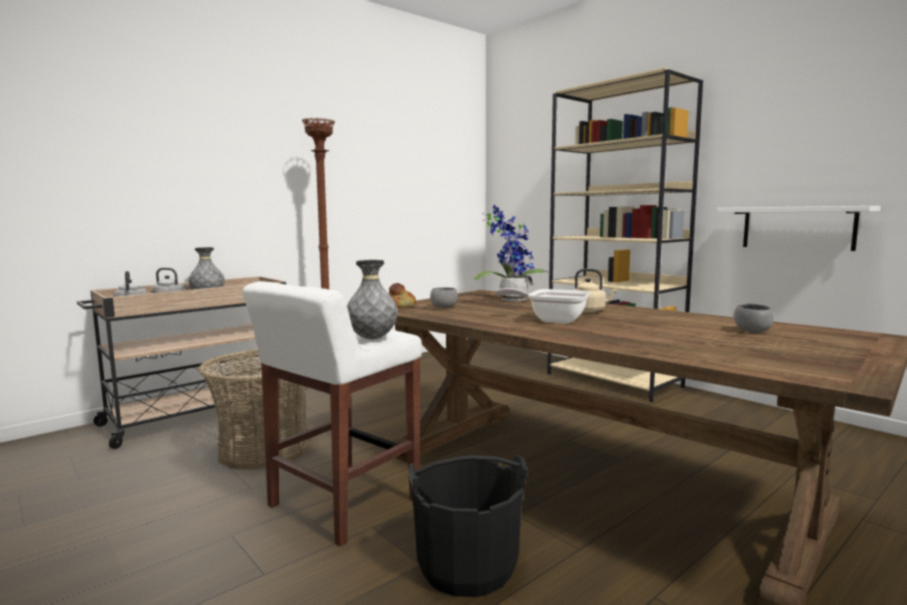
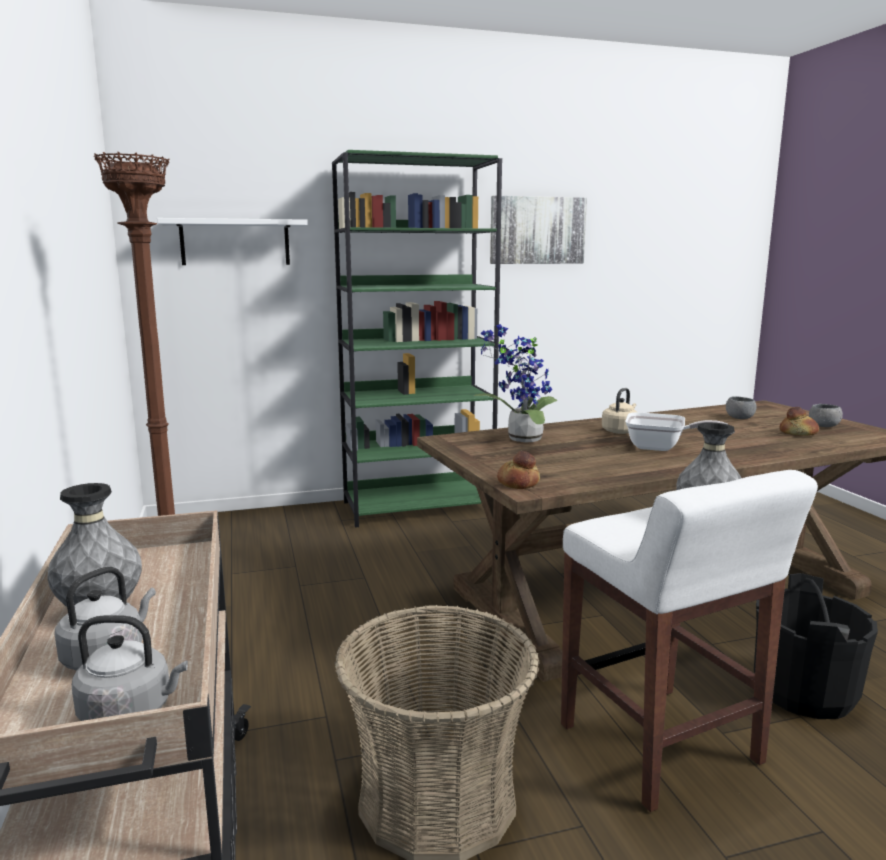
camera: 65 degrees left, 5 degrees up
(444, 308) = (549, 468): grey bowl -> grey bowl (823, 426)
(551, 320) = (661, 448): frying pan -> frying pan turned 120 degrees counterclockwise
(614, 380) = (419, 507): beige bookcase -> green bookcase
(730, 348) = (798, 433): none -> bread
(774, 132) = (537, 230): none -> picture
(797, 227) = (558, 319): white shelf -> white shelf (235, 242)

